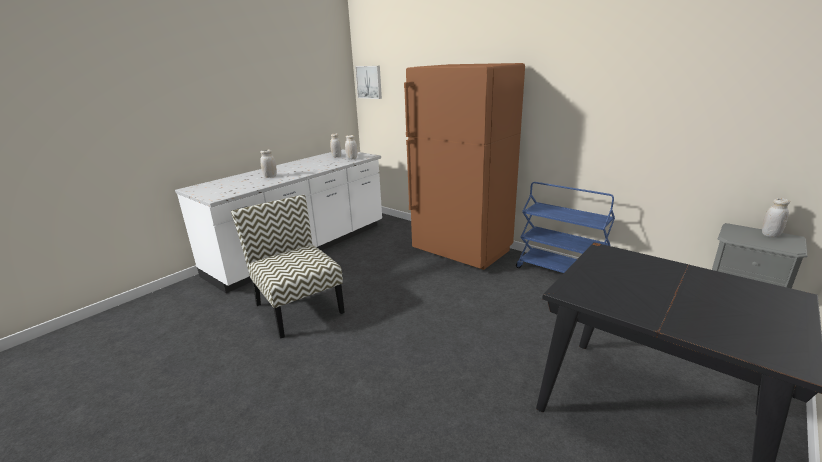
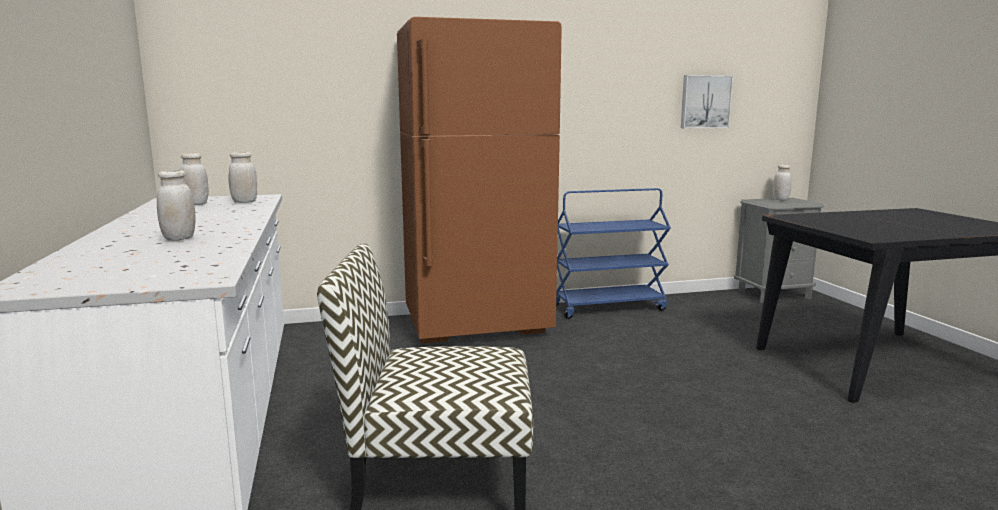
camera: 55 degrees left, 10 degrees down
(369, 82) = (194, 58): picture -> picture (705, 102)

